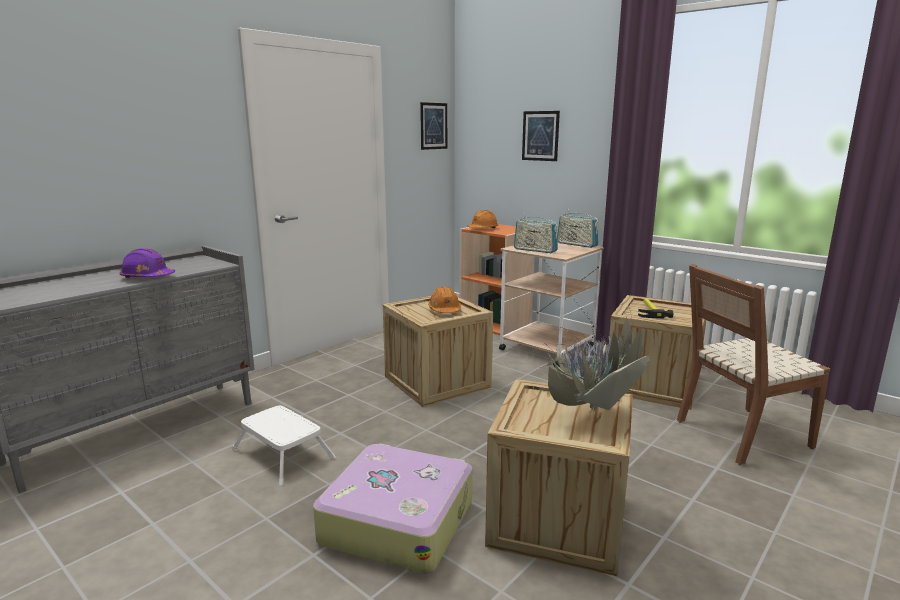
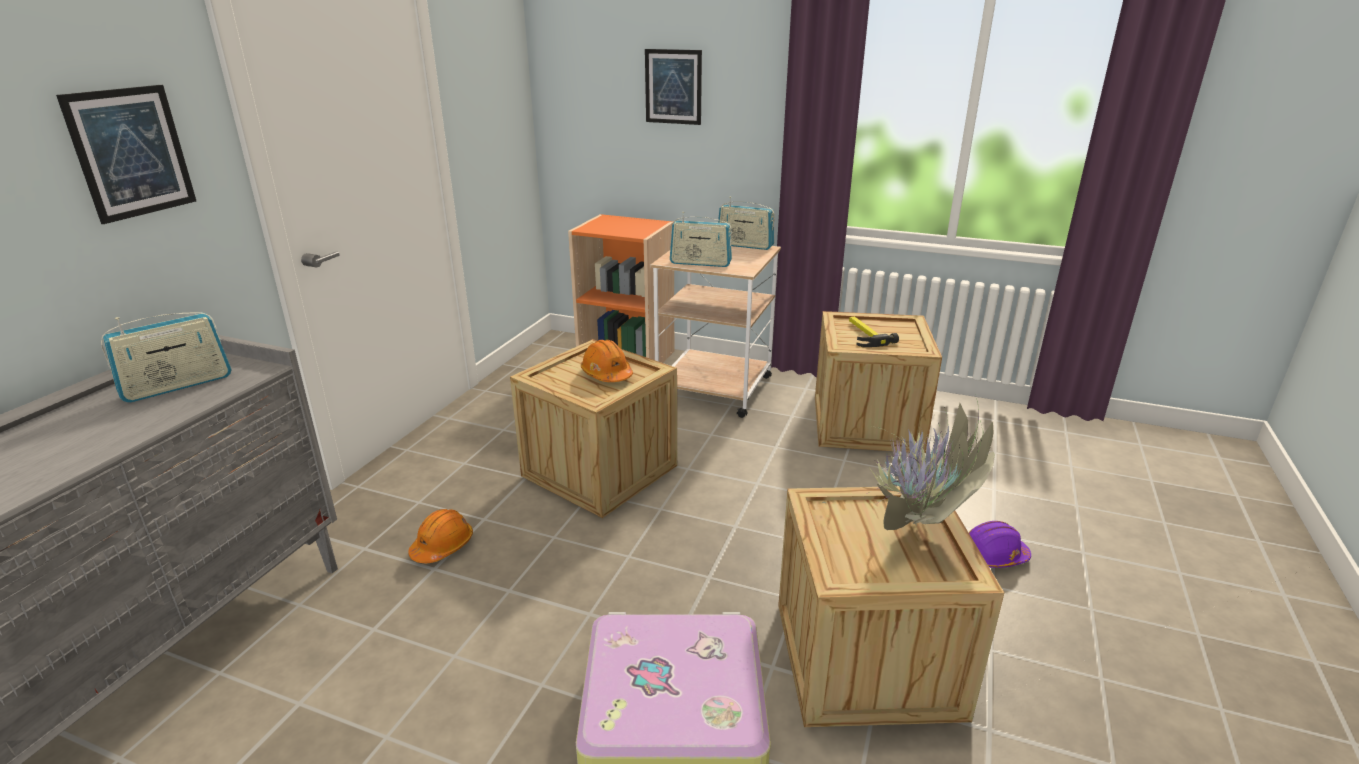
camera: 20 degrees left, 10 degrees up
(147, 277) = (141, 425): purple hard hat -> purple hard hat (992, 556)
(178, 266) = (177, 385): none -> radio
(283, 454) = (443, 650): white step ladder -> none
(433, 126) = (503, 71): picture -> picture (131, 152)
(483, 229) = (602, 228): orange hard hat -> orange hard hat (442, 546)
(738, 435) = (991, 480): chair -> none

